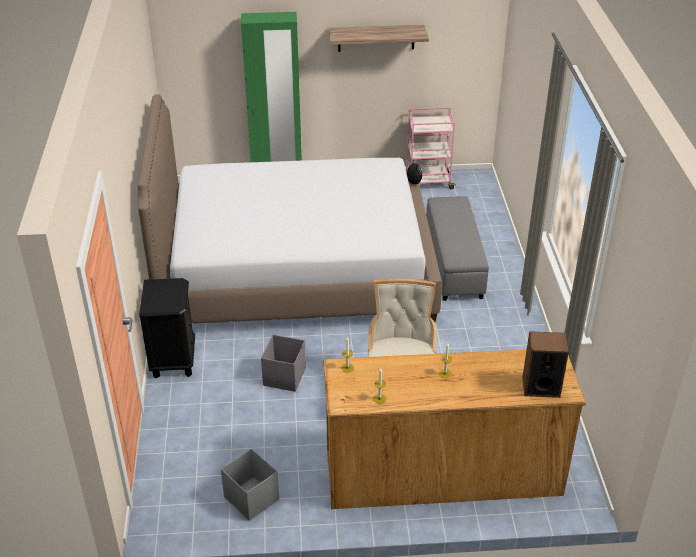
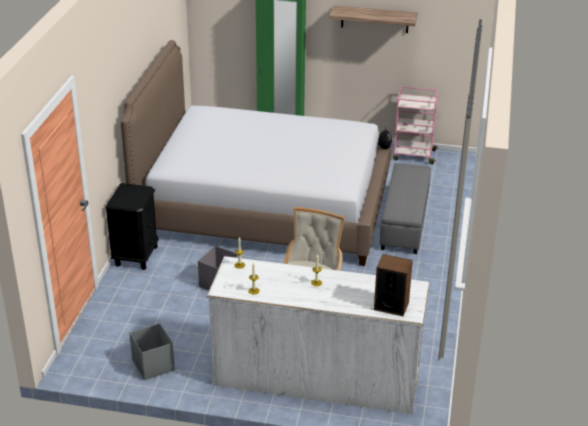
camera: 15 degrees right, 5 degrees down
(442, 474) = (316, 378): brown dresser -> white dresser

